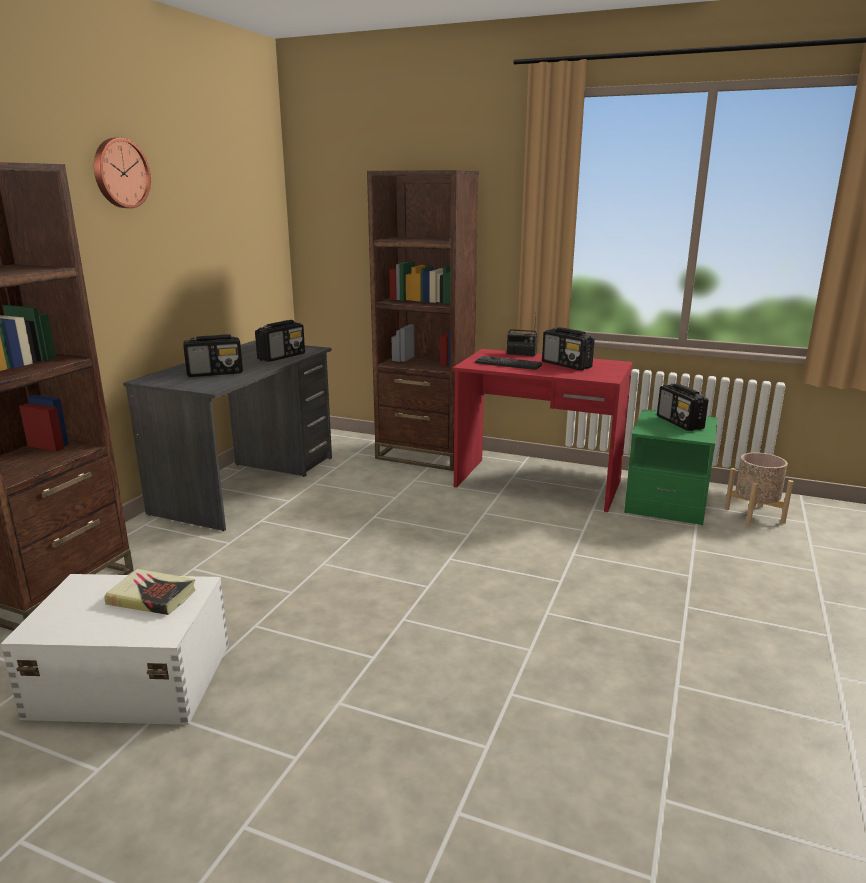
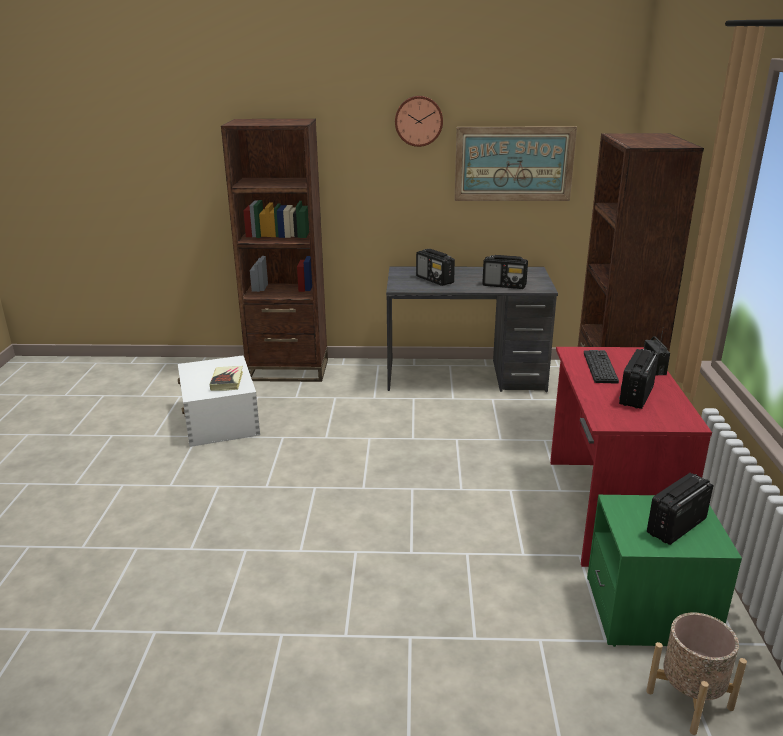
camera: 70 degrees right, 5 degrees up
(213, 226) = (514, 164): none -> picture

